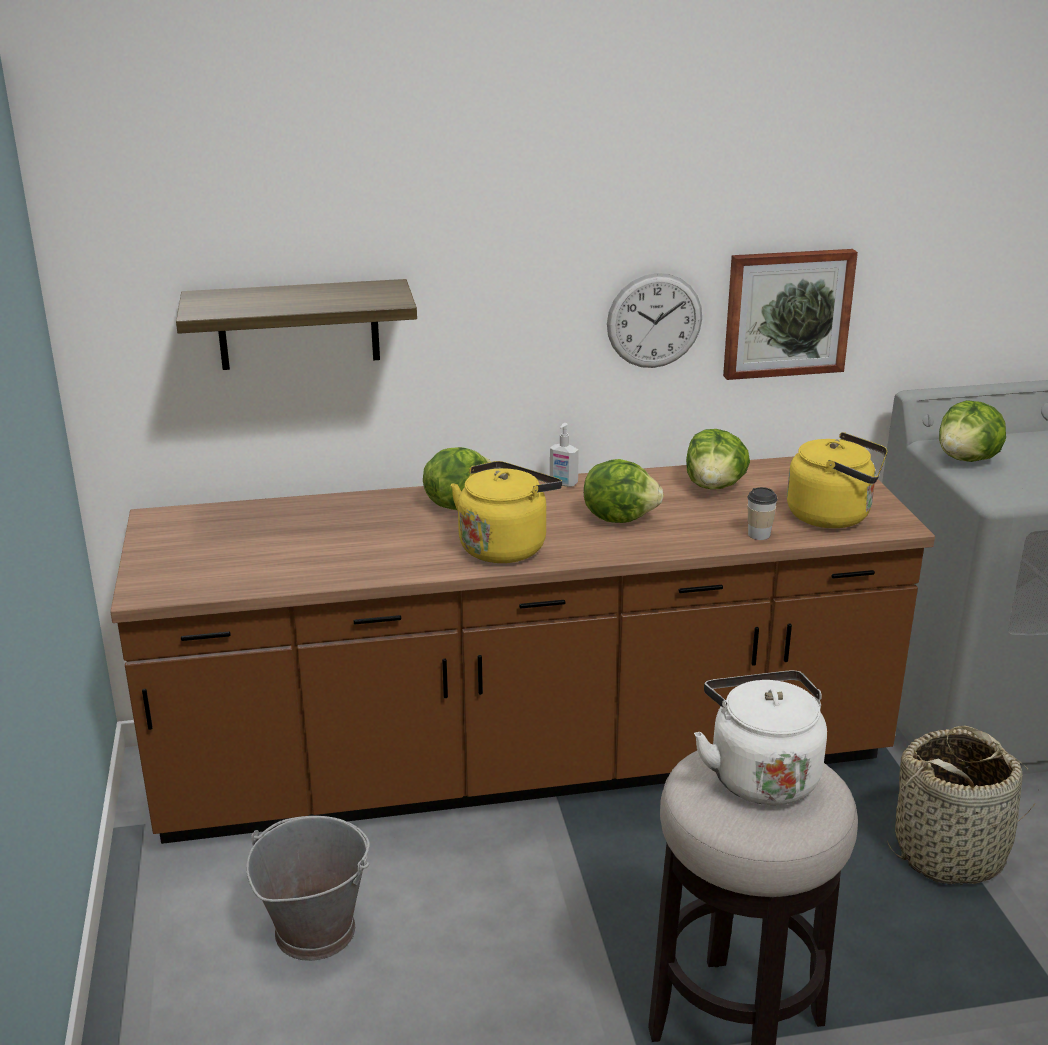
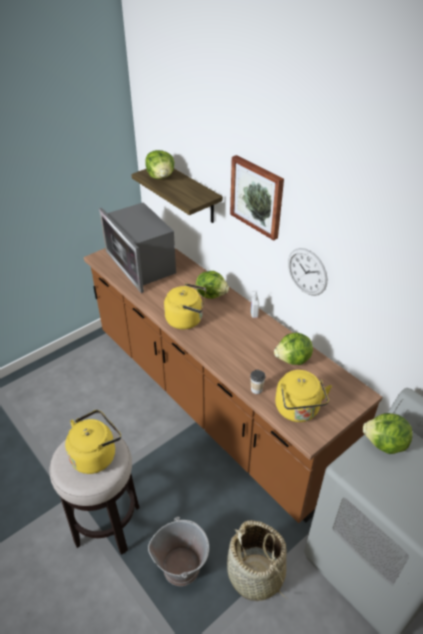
camera: 60 degrees right, 15 degrees up
(255, 547) = (141, 264): none -> microwave
(314, 930) = (95, 388): grey bucket -> grey bucket (181, 566)
(619, 517) = (236, 341): lettuce -> lettuce (161, 177)
(760, 775) = (96, 455): white kettle -> yellow kettle
(787, 313) = (366, 308): picture -> picture (257, 196)

